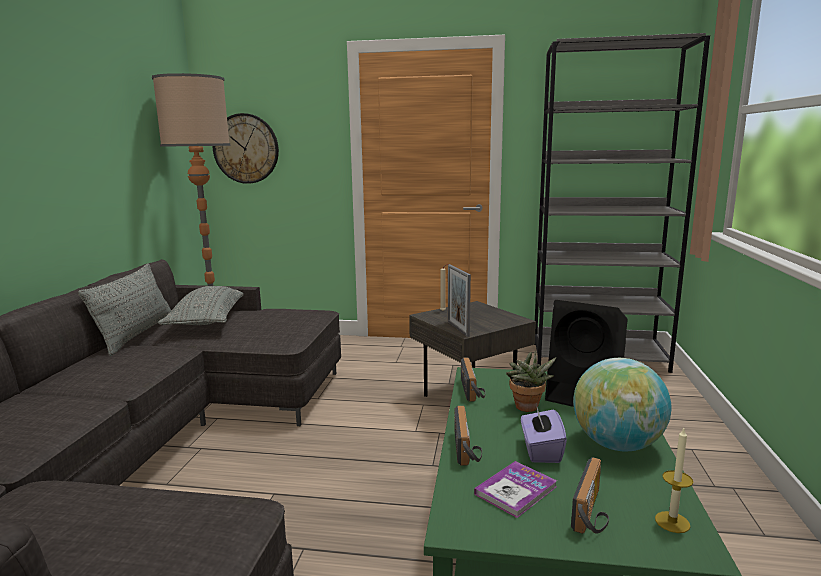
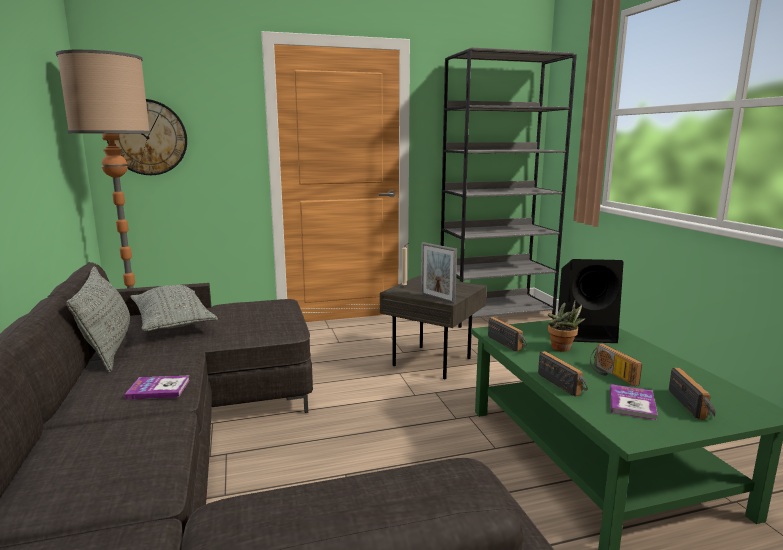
camera: 25 degrees left, 0 degrees up
(121, 376) = (158, 389): none -> book
(541, 450) = (610, 375): purple tissue box -> radio
(617, 444) = (648, 361): globe -> none
(672, 522) = (738, 400): candle -> none

